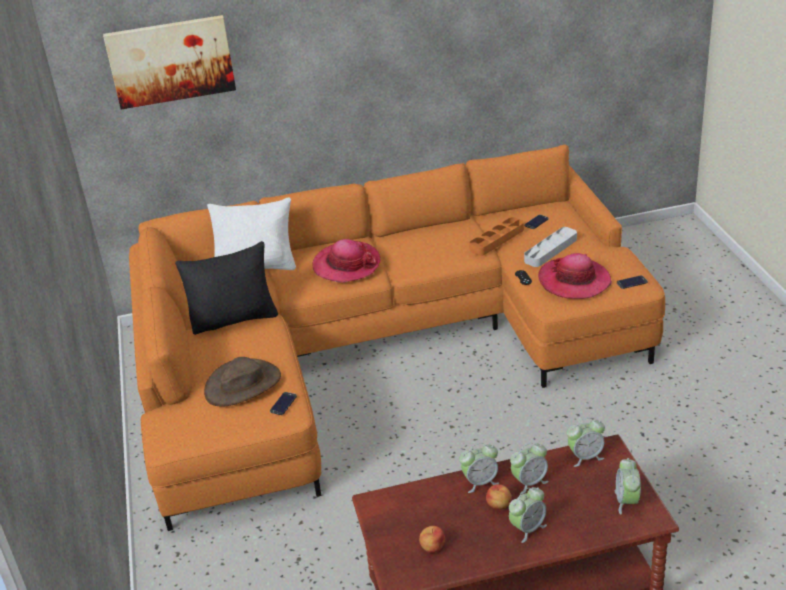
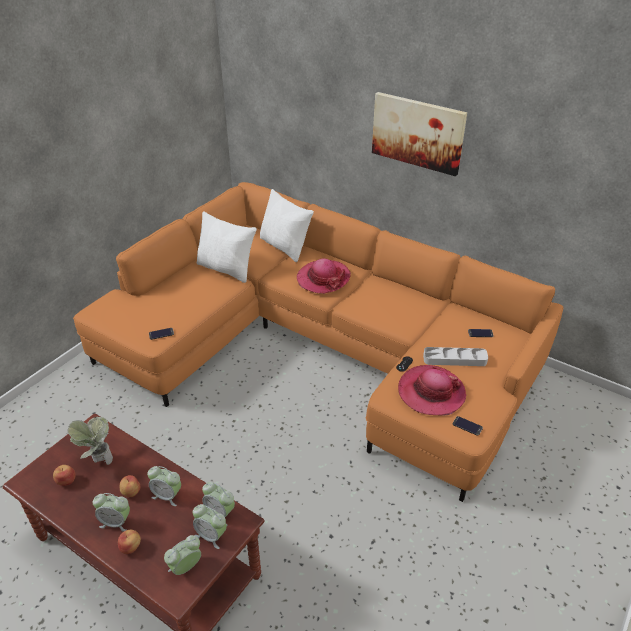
camera: 45 degrees right, 5 degrees up
(171, 61) = (285, 78): picture -> picture (418, 132)
(234, 319) = (226, 269): black pillow -> white pillow
(243, 384) = (165, 308): brown hat -> none
(429, 514) = (98, 460): none -> potted plant
(480, 482) = (149, 468): alarm clock -> alarm clock (211, 535)
(497, 239) = (432, 326): orange tray -> none
(569, 528) = (131, 547): none -> apple

